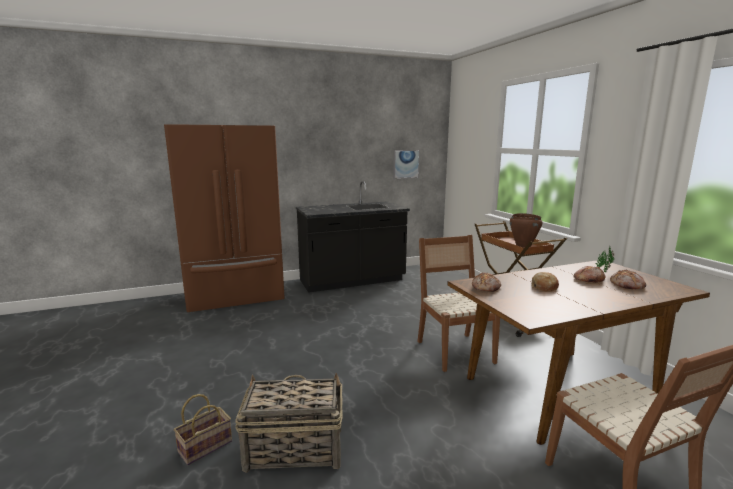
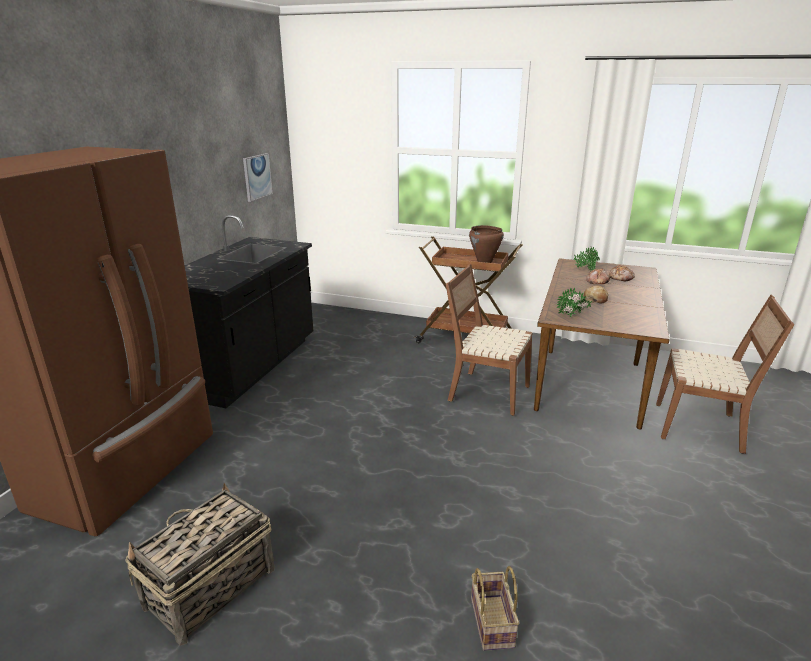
camera: 50 degrees left, 10 degrees up
(293, 448) = (548, 555): basket -> basket (209, 589)
(486, 287) = (573, 316): bread -> potted plant

